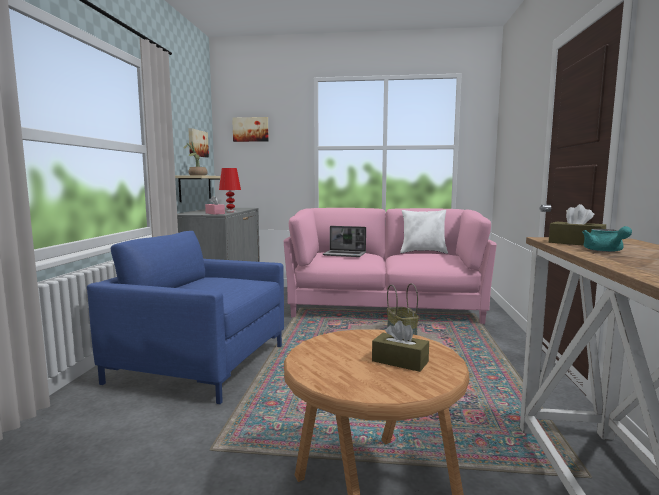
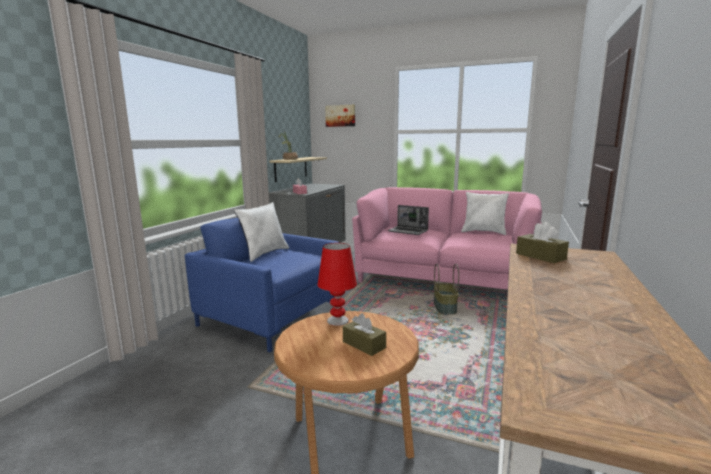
camera: 15 degrees right, 5 degrees up
(191, 282) = (264, 253): none -> white pillow
(197, 143) = (293, 130): picture -> none
(230, 211) = (315, 190): red table lamp -> red table lamp (337, 320)
(605, 251) = (547, 270): turquoise teapot -> none

